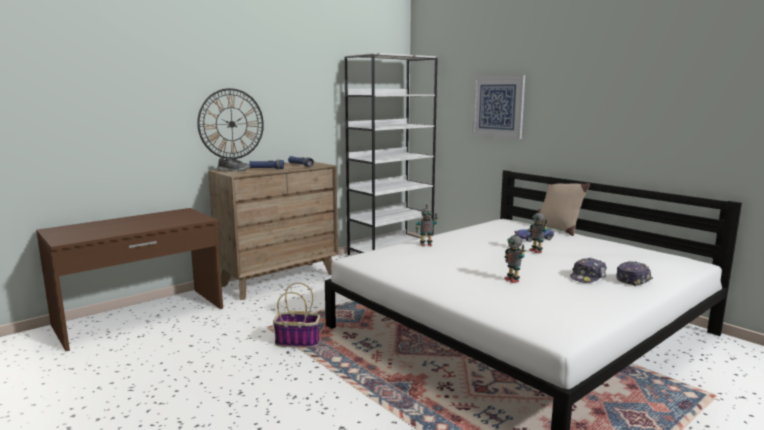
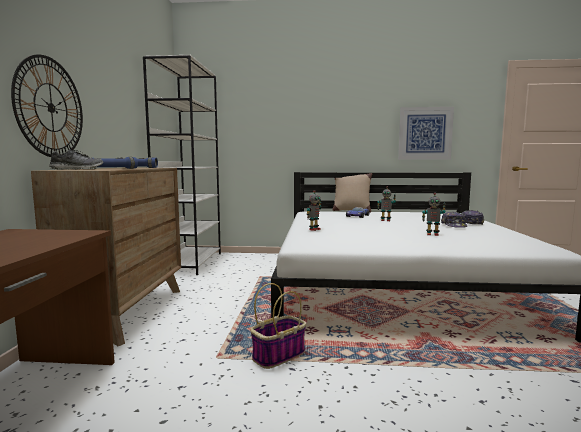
camera: 45 degrees left, 5 degrees down
(498, 106) = (282, 120): picture -> picture (425, 133)

